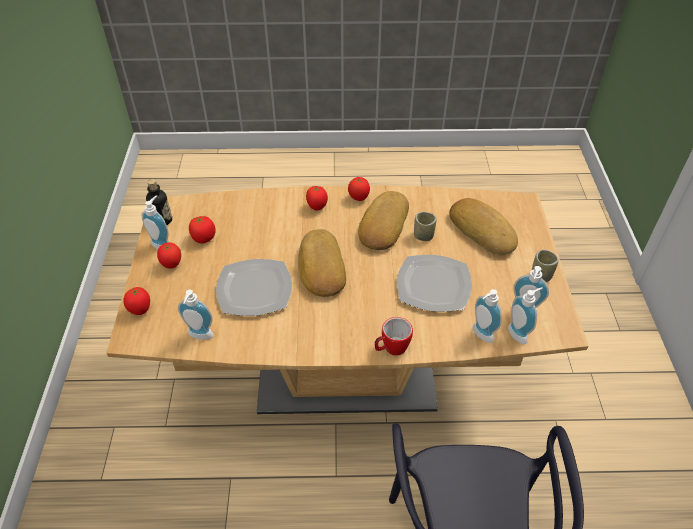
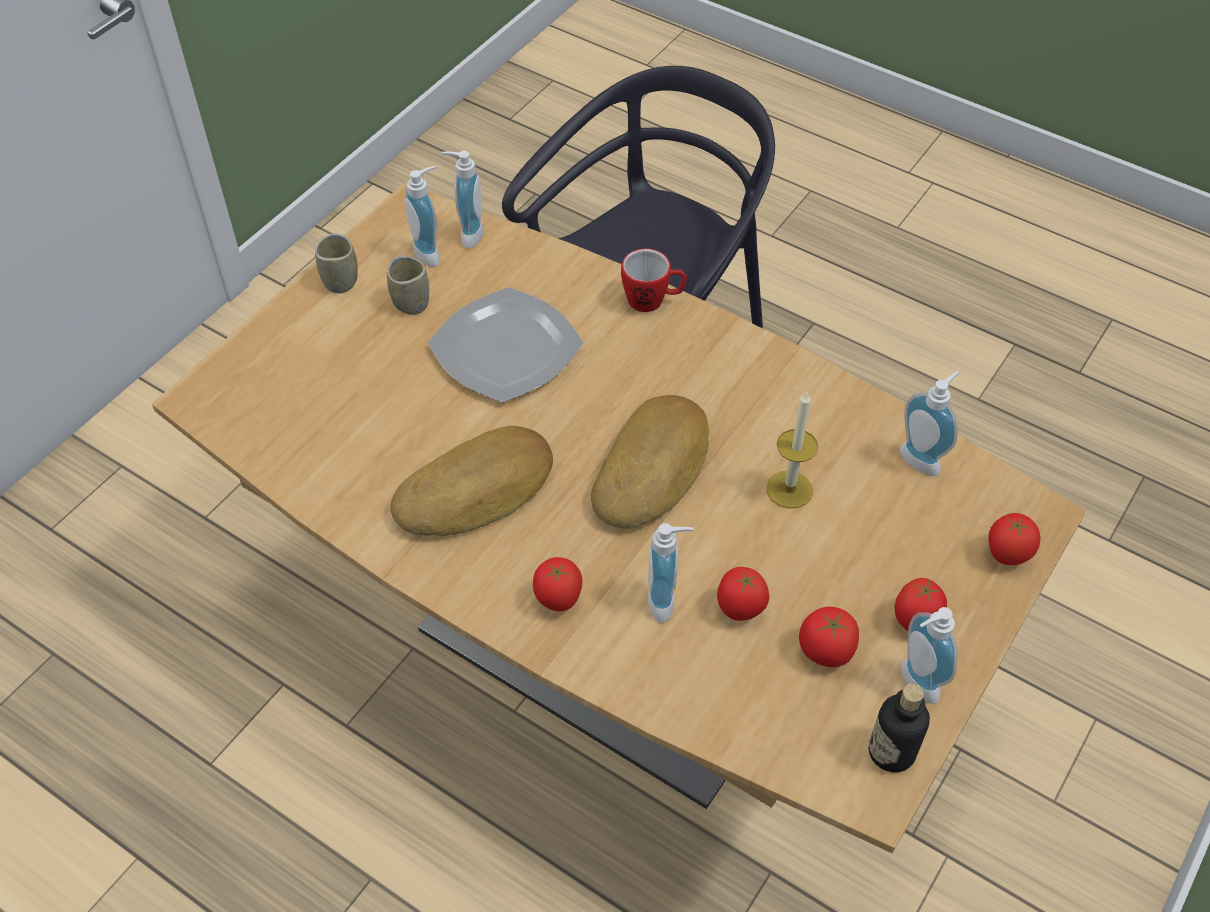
camera: 145 degrees left, 5 degrees up
(255, 289) = (789, 489): plate -> candle
(359, 198) = (461, 575): tomato -> tomato (740, 610)
(423, 236) = (432, 433): cup -> cup (411, 303)
(480, 335) = (519, 256): soap dispenser -> soap dispenser (667, 600)
(483, 230) = (328, 389): bread -> none

